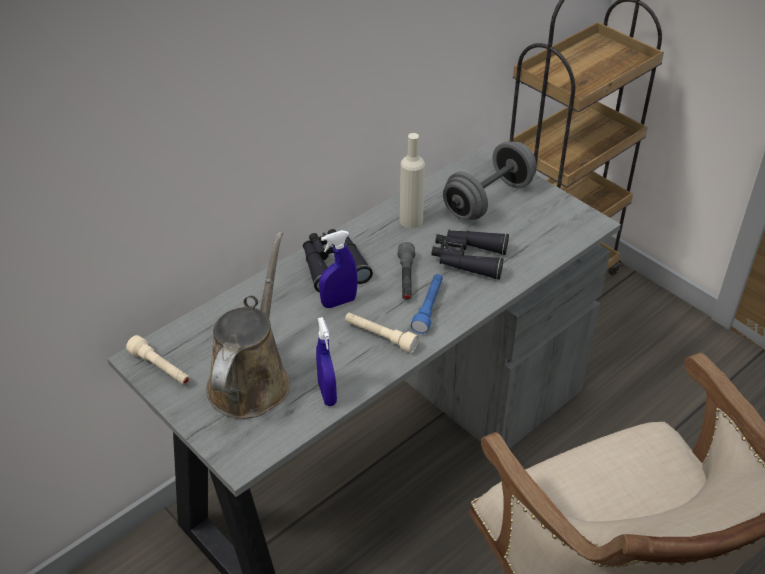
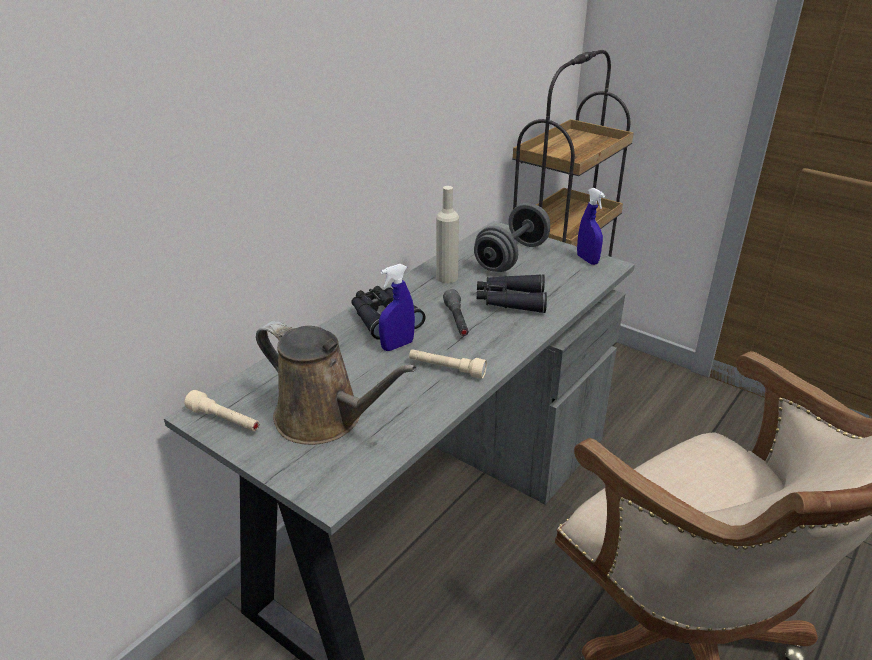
camera: 10 degrees left, 10 degrees down
(251, 379) = (325, 419): brown watering can -> brown watering can turned 120 degrees clockwise
(327, 393) = (407, 423): blue spray bottle -> blue spray bottle (587, 260)
(428, 308) = (486, 341): blue flashlight -> none

